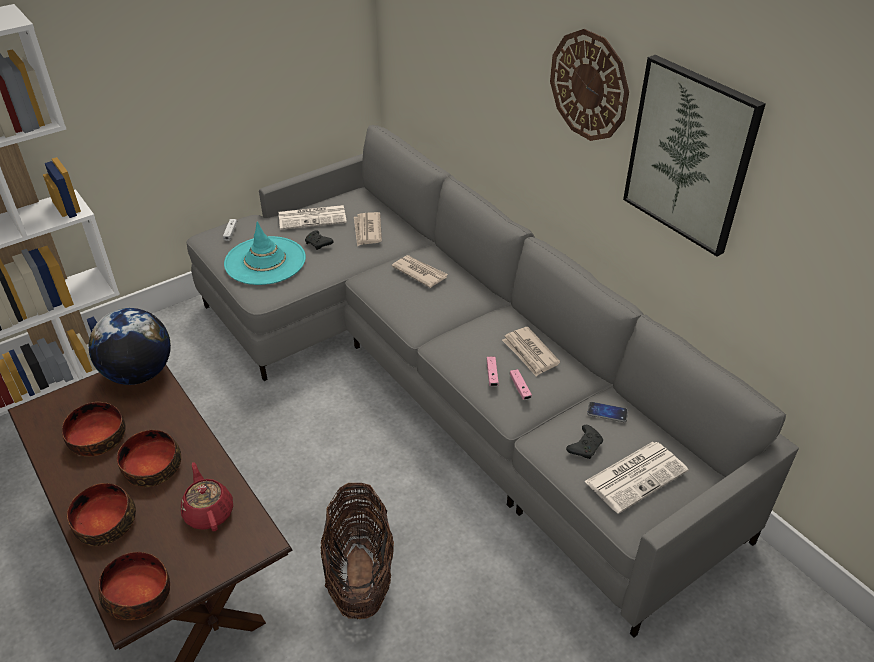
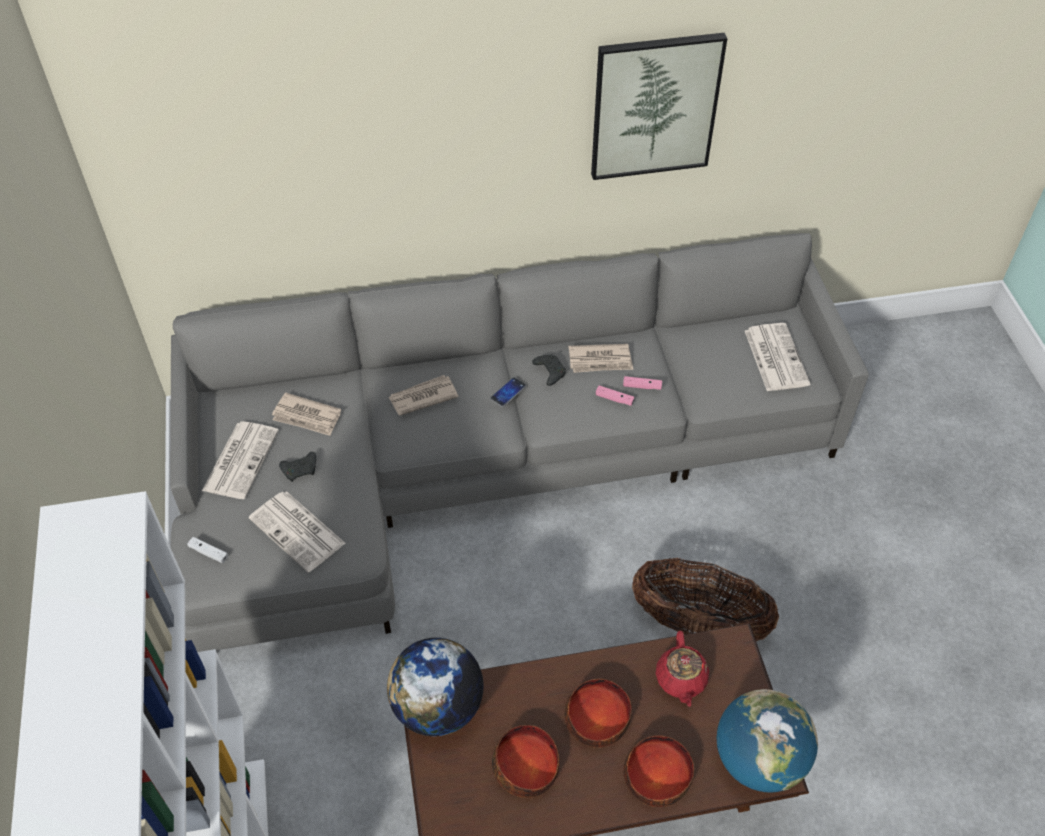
camera: 65 degrees left, 10 degrees up
(139, 594) = (758, 760): bowl -> globe
(209, 512) = (681, 680): red teapot -> red teapot turned 90 degrees counterclockwise
(265, 261) = (298, 531): turquoise hat -> newspaper
(585, 446) = (730, 374): black game controller -> black game controller (549, 372)
(589, 85) = (518, 107): wall clock -> none
(607, 412) = (698, 343): phone -> phone (508, 392)

